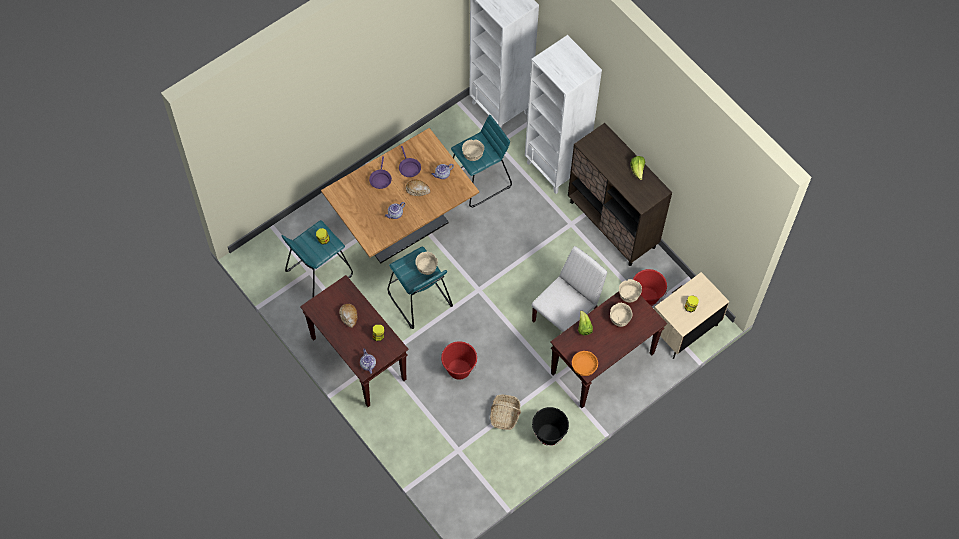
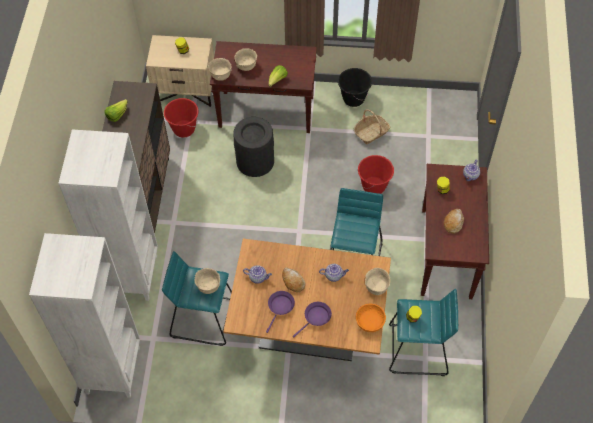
camera: 135 degrees left, 5 degrees down
(426, 268) = (346, 223): beige bowl -> beige bowl (376, 287)
(566, 316) = (255, 161): white chair -> black trash can
(584, 367) = (307, 57): orange bowl -> orange bowl (370, 321)

